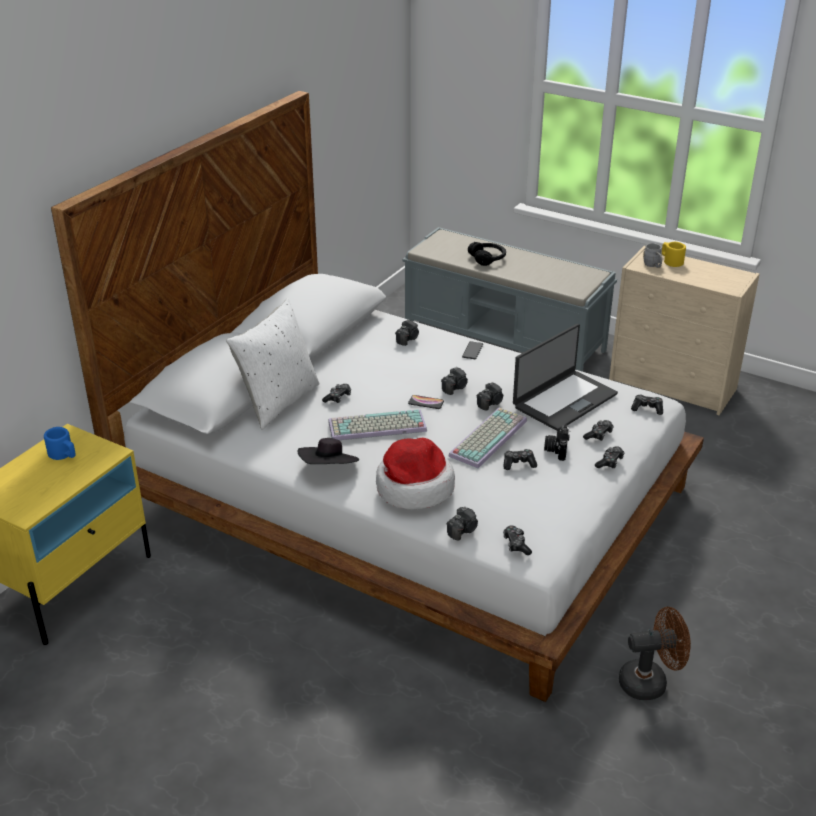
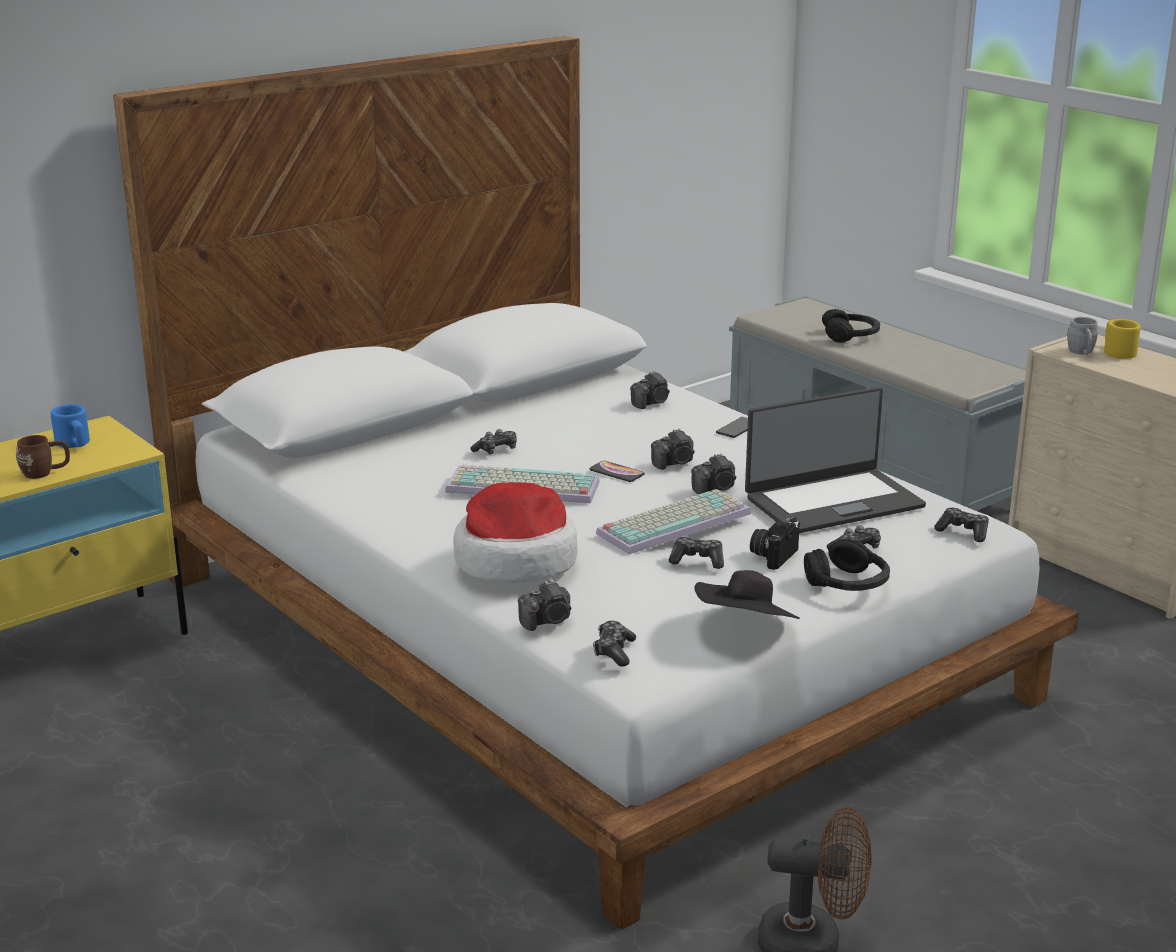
camera: 20 degrees right, 10 degrees down
(63, 484) = (45, 472): none -> brown mug
(278, 402) = (410, 442): white pillow -> none
(329, 469) = (416, 522): black hat -> black hat (746, 628)
(609, 462) = (847, 584): game controller -> black headphones

